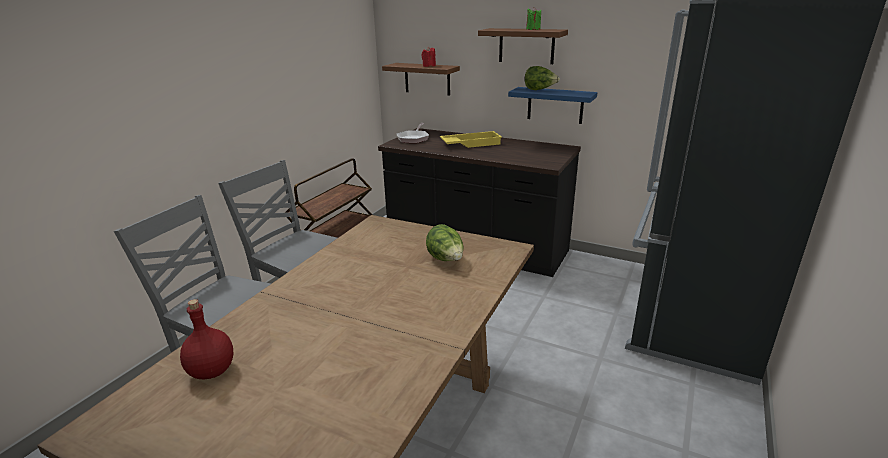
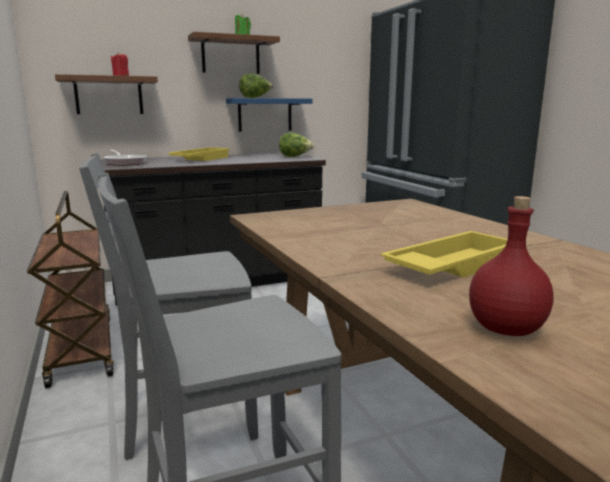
camera: 50 degrees left, 10 degrees down
(325, 322) = (450, 265): none -> yellow tray
(446, 260) = (391, 216): lettuce -> lettuce (295, 157)

